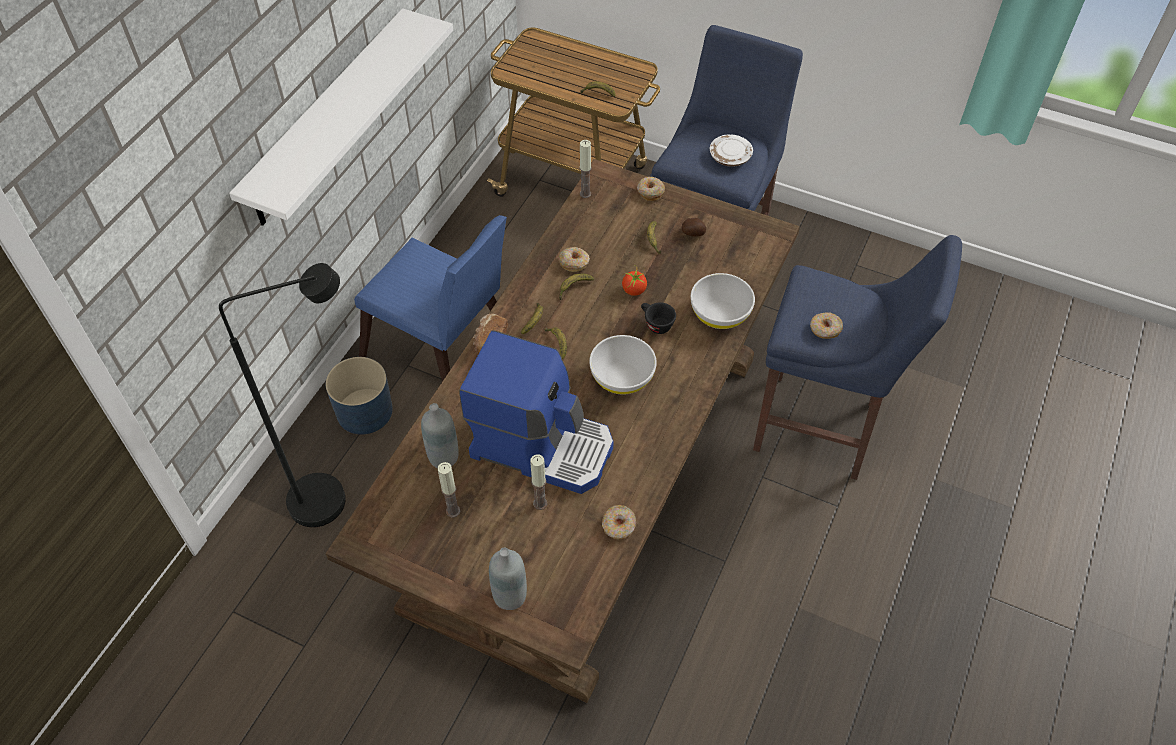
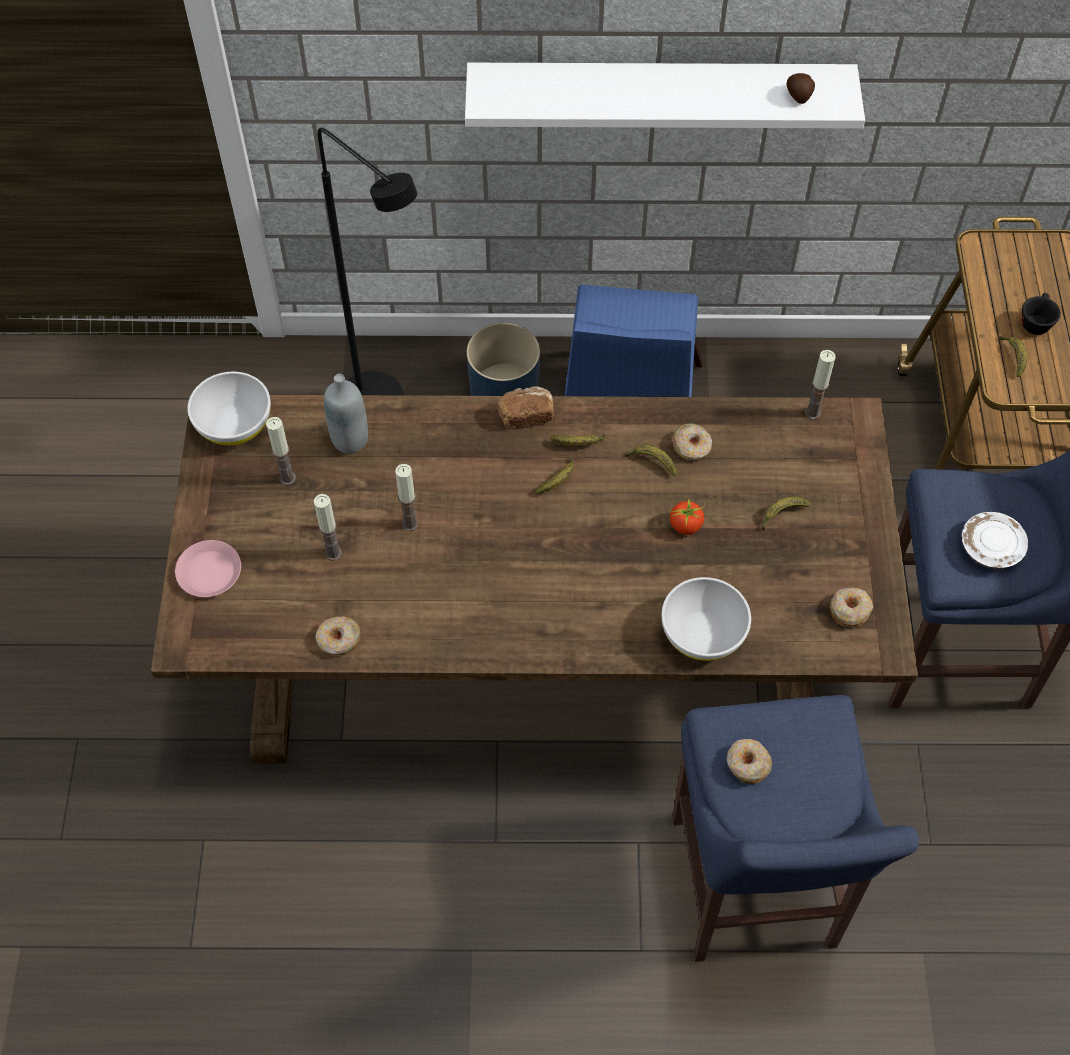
camera: 65 degrees right, 5 degrees up
(510, 596) = (209, 572): grey bottle -> pink plate
(542, 445) = (410, 524): coffee machine -> candle
(621, 377) = (545, 564): white bowl -> white bowl (234, 424)
(650, 192) = (862, 480): donut -> donut (849, 610)
(655, 324) = (645, 568): black cup -> black cup (1035, 321)
(693, 233) = (821, 555): potato -> potato (799, 96)

